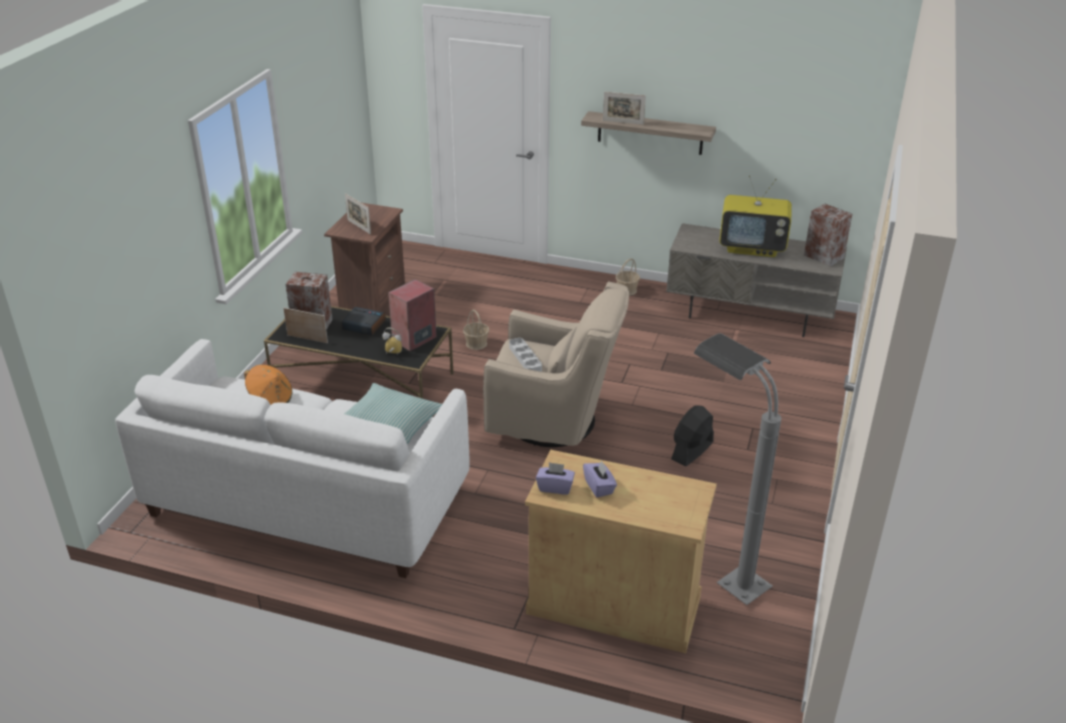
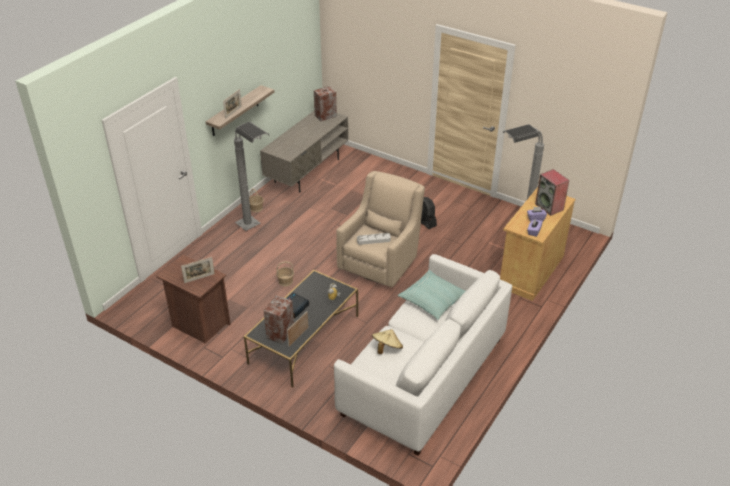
camera: 75 degrees left, 5 degrees up
(270, 399) = (387, 348): orange hat -> beige hat
(414, 339) = (321, 287): speaker -> speaker (549, 207)
(576, 300) = (256, 230): none -> grey floor lamp
(752, 248) = (304, 134): television -> none

